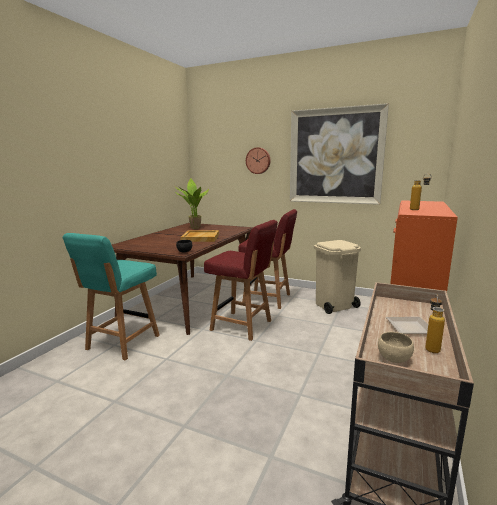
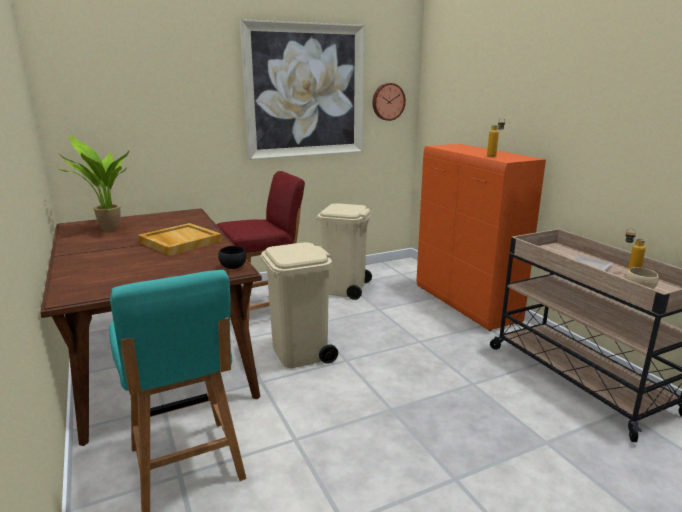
camera: 50 degrees left, 5 degrees up
(242, 326) = (300, 353): red chair -> beige trash can
(258, 160) = (188, 98): wall clock -> wall clock (388, 101)

